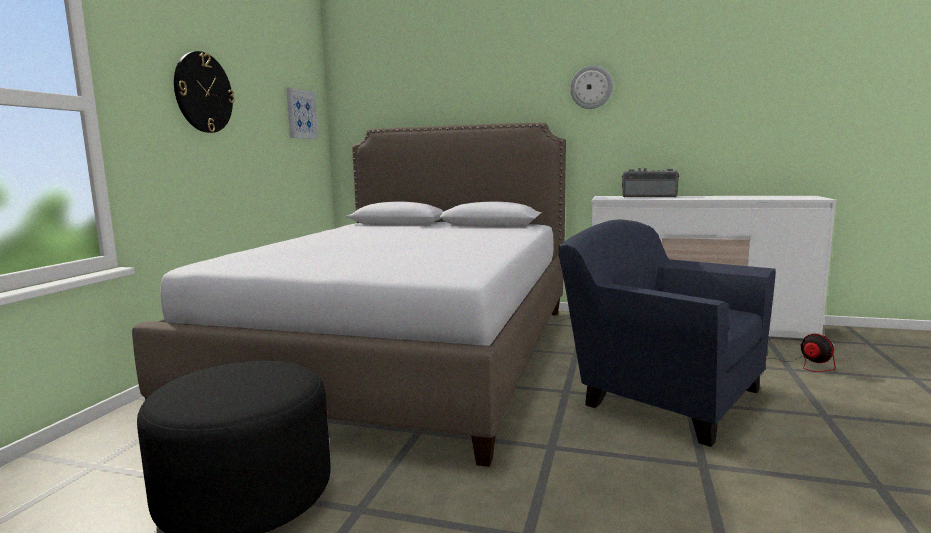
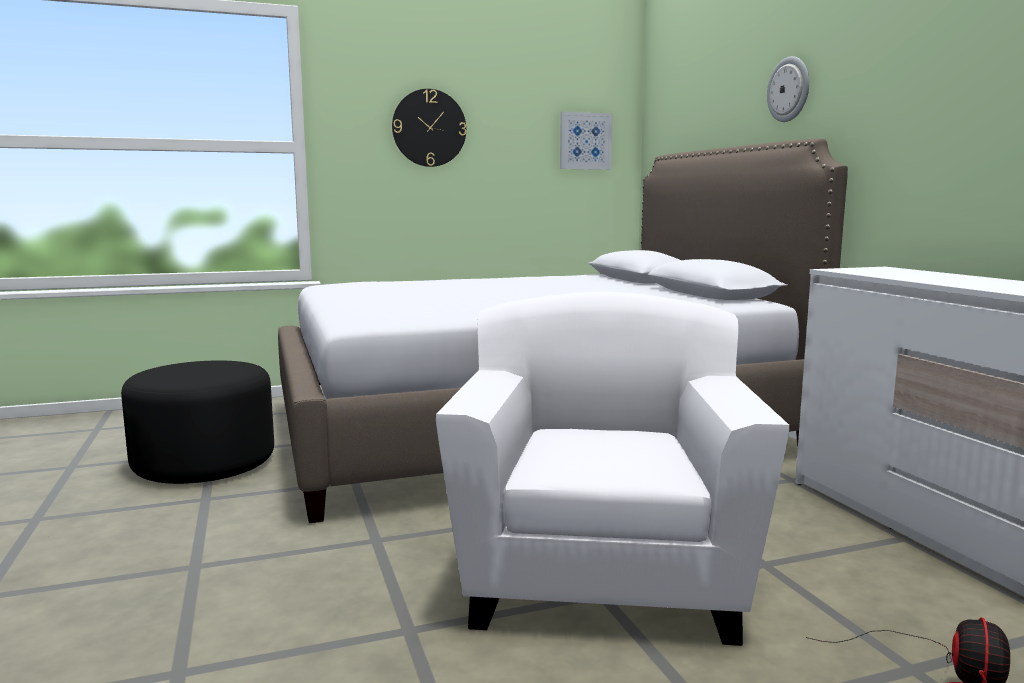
camera: 55 degrees right, 0 degrees up
(591, 87) = (899, 71): wall clock -> wall clock (789, 89)
(649, 196) = (941, 275): radio -> none
(662, 396) = (601, 574): blue armchair -> white armchair

